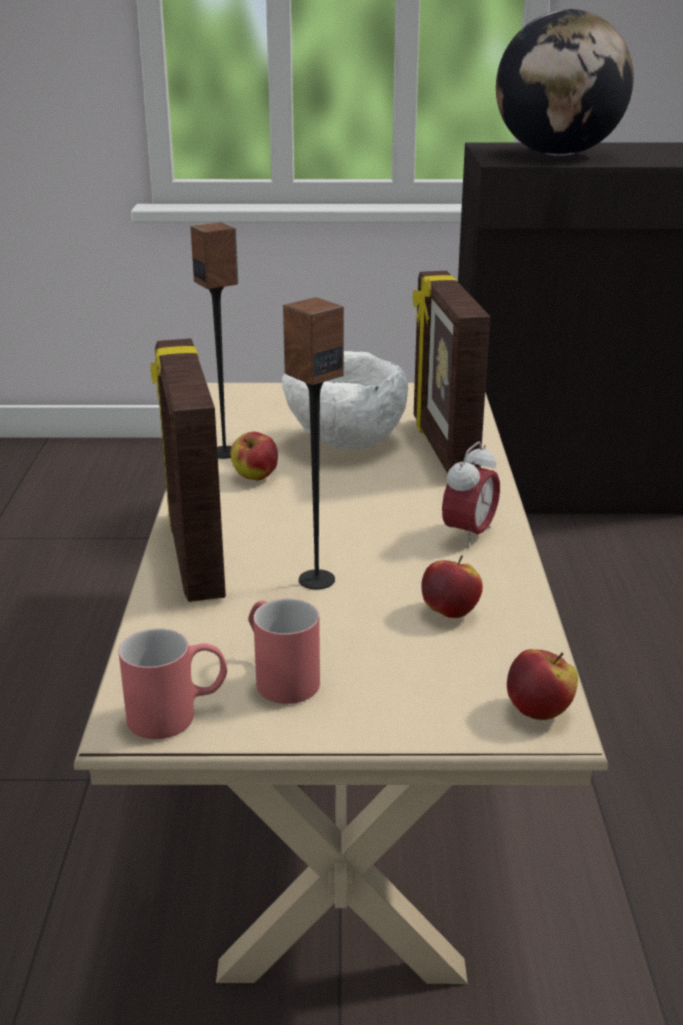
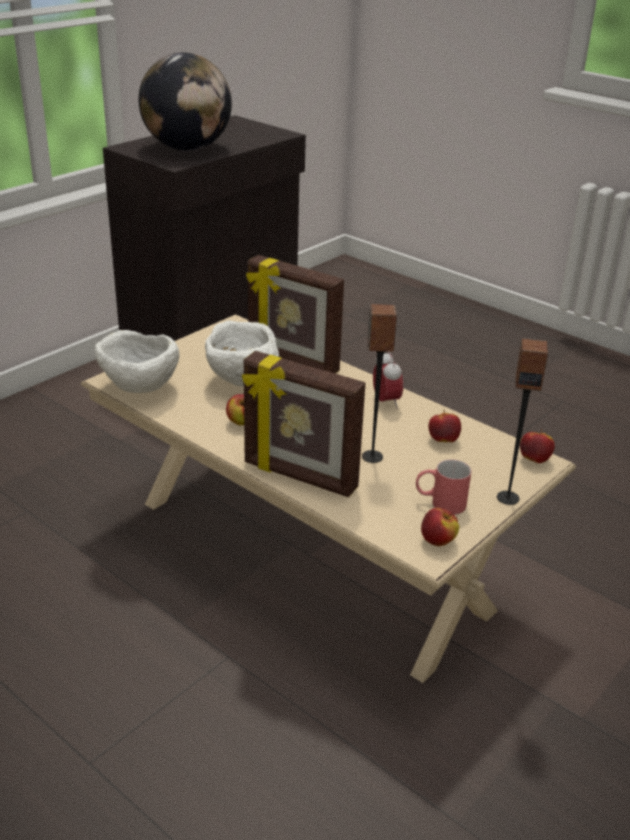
camera: 50 degrees left, 5 degrees up
(178, 714) = (438, 541): red mug -> apple
(225, 452) = (197, 417): speaker -> speaker (508, 497)
(229, 408) = (139, 390): none -> white bowl

